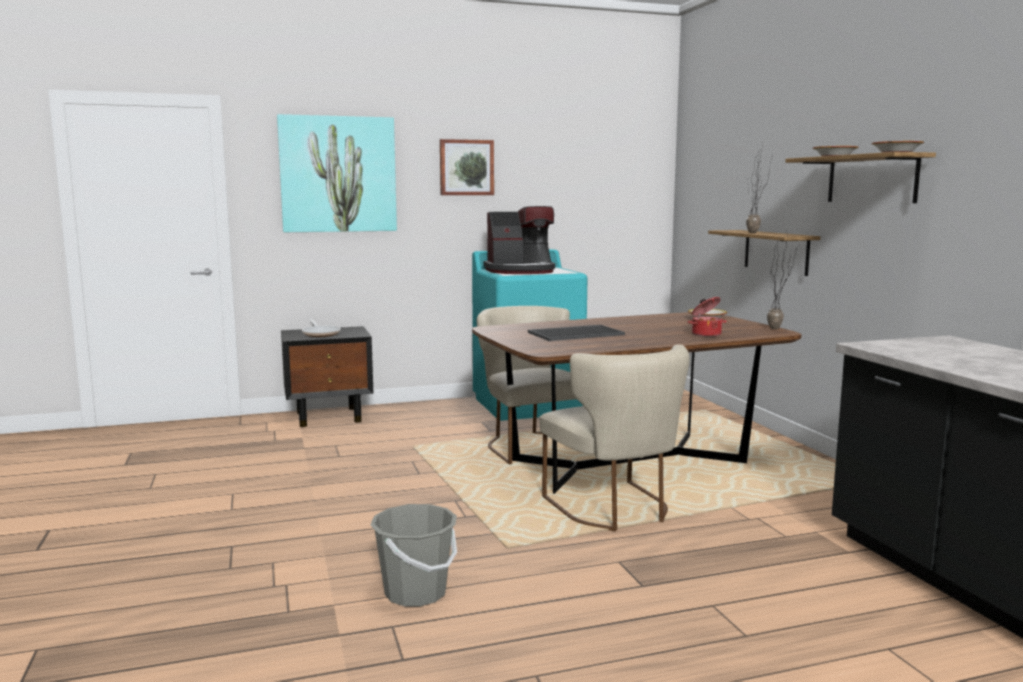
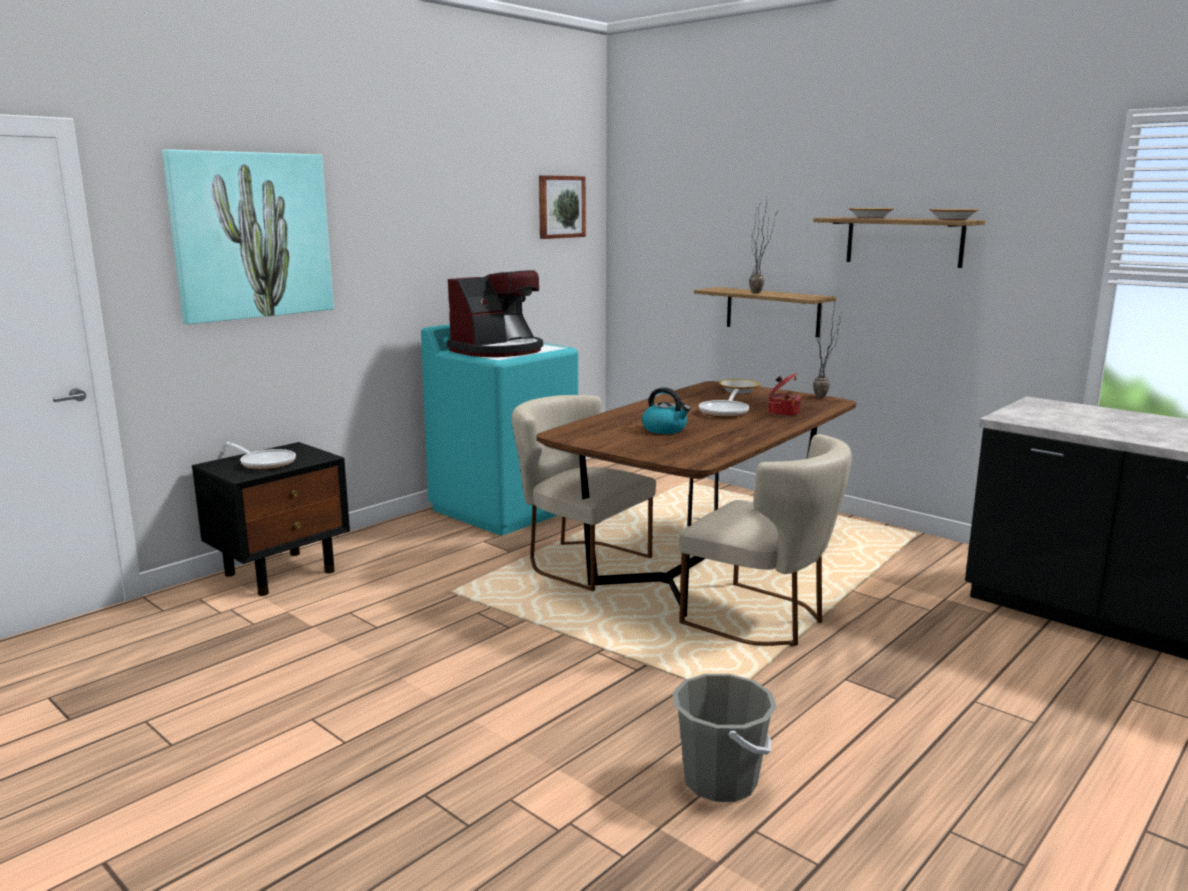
camera: 30 degrees left, 5 degrees up
(466, 167) = (405, 220): picture -> picture (560, 207)
(576, 333) = (665, 429): tray -> kettle
(656, 329) = (725, 412): none -> frying pan

